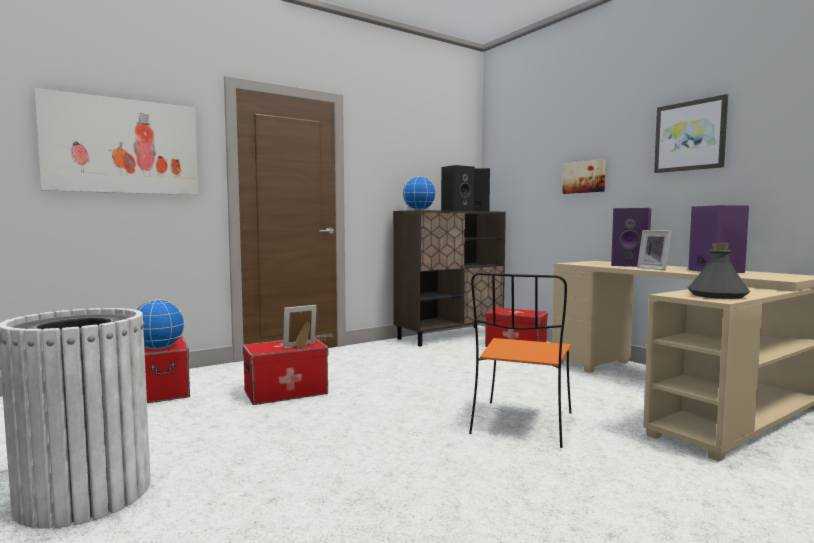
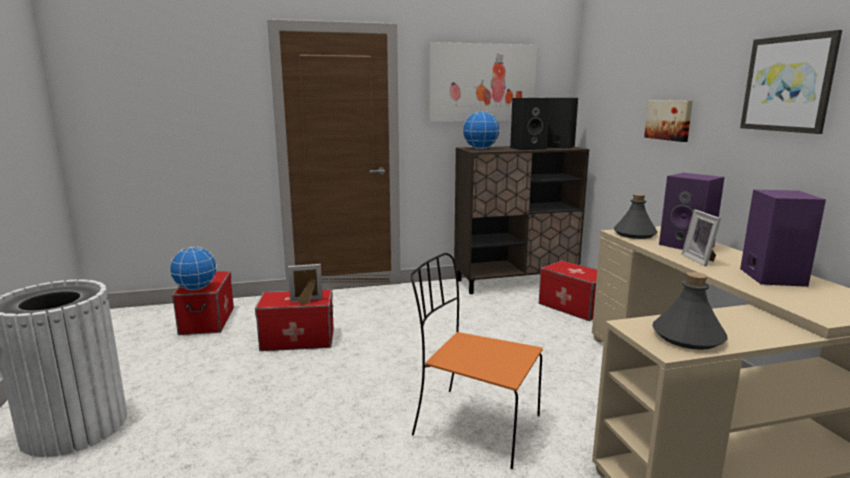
camera: 20 degrees right, 10 degrees up
(122, 146) = (176, 99): picture -> picture (482, 83)
(522, 425) = (473, 425): orange chair -> orange chair turned 75 degrees clockwise
(582, 263) = (634, 234): none -> grey bottle

